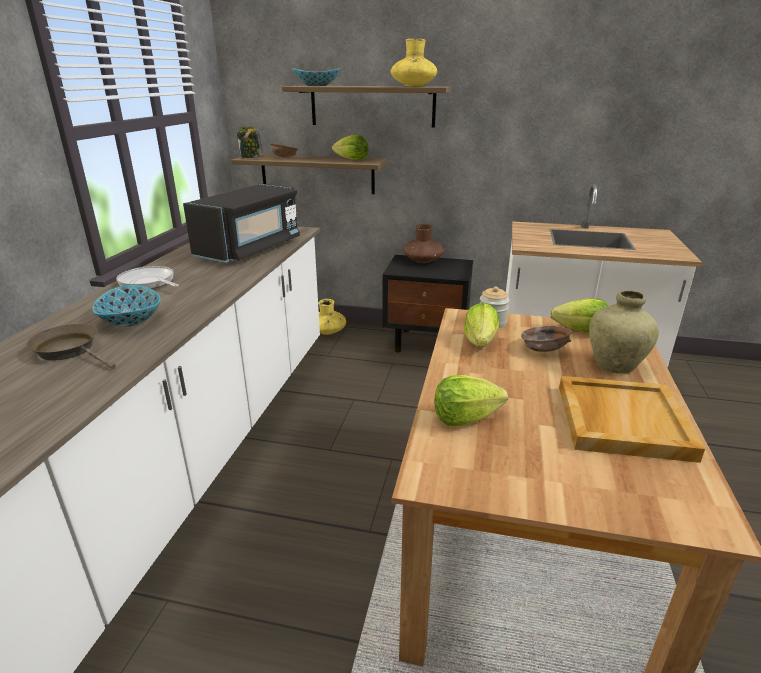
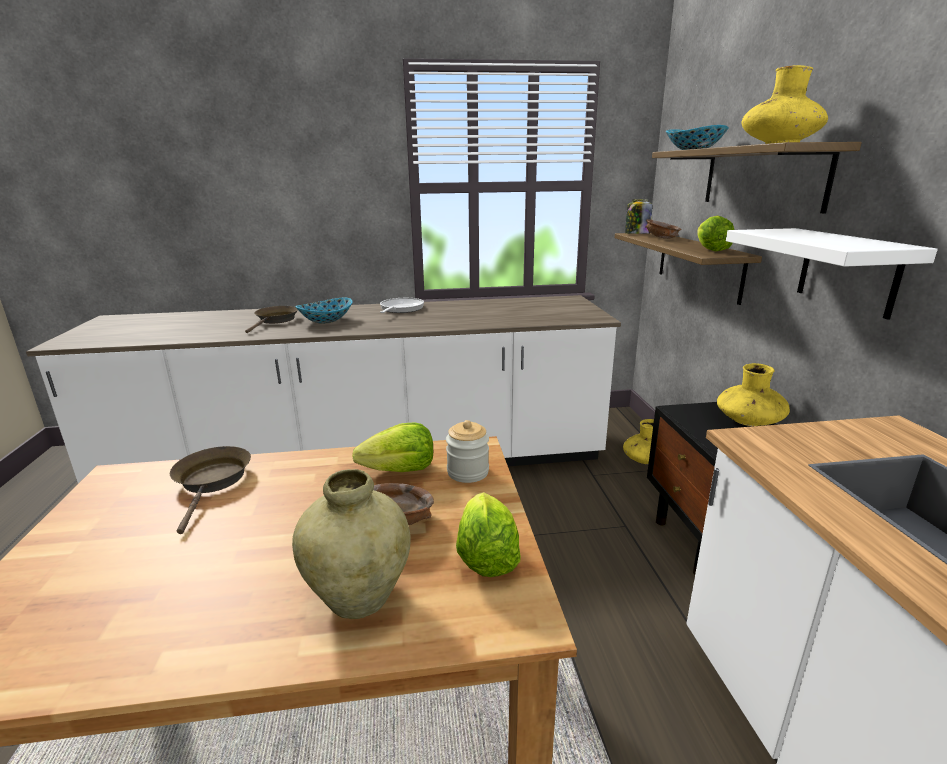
camera: 70 degrees right, 5 degrees down
(250, 249) = (511, 315): black microwave -> none
(423, 261) = (749, 421): brown vase -> yellow vase
(458, 158) = (847, 271): none -> white shelf
(465, 418) = (212, 482): lettuce -> brown frying pan
(620, 420) = (187, 602): beige tray -> none

